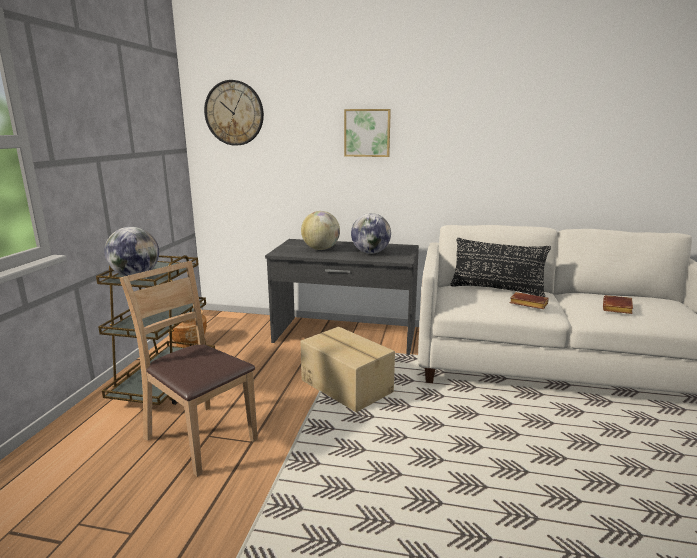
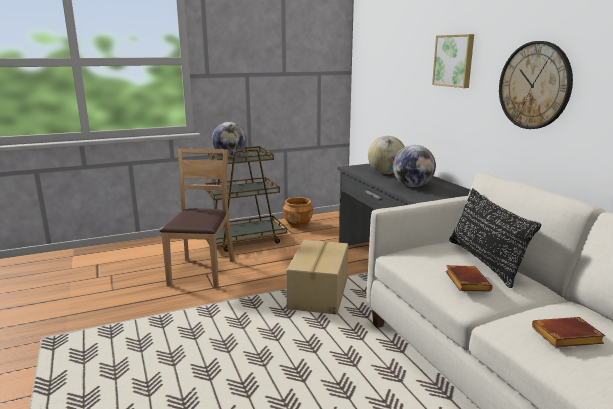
camera: 55 degrees right, 0 degrees up
(234, 113) = (375, 41): wall clock -> wall clock (534, 85)

